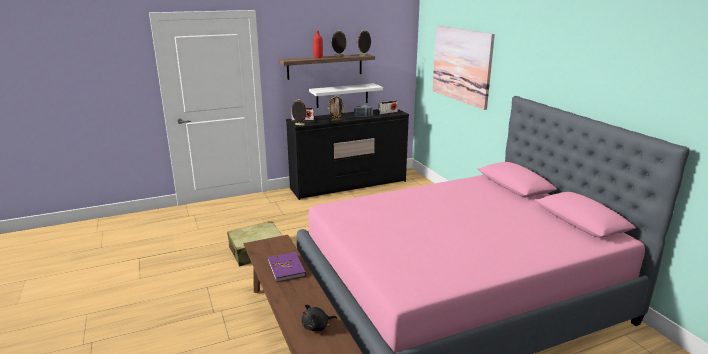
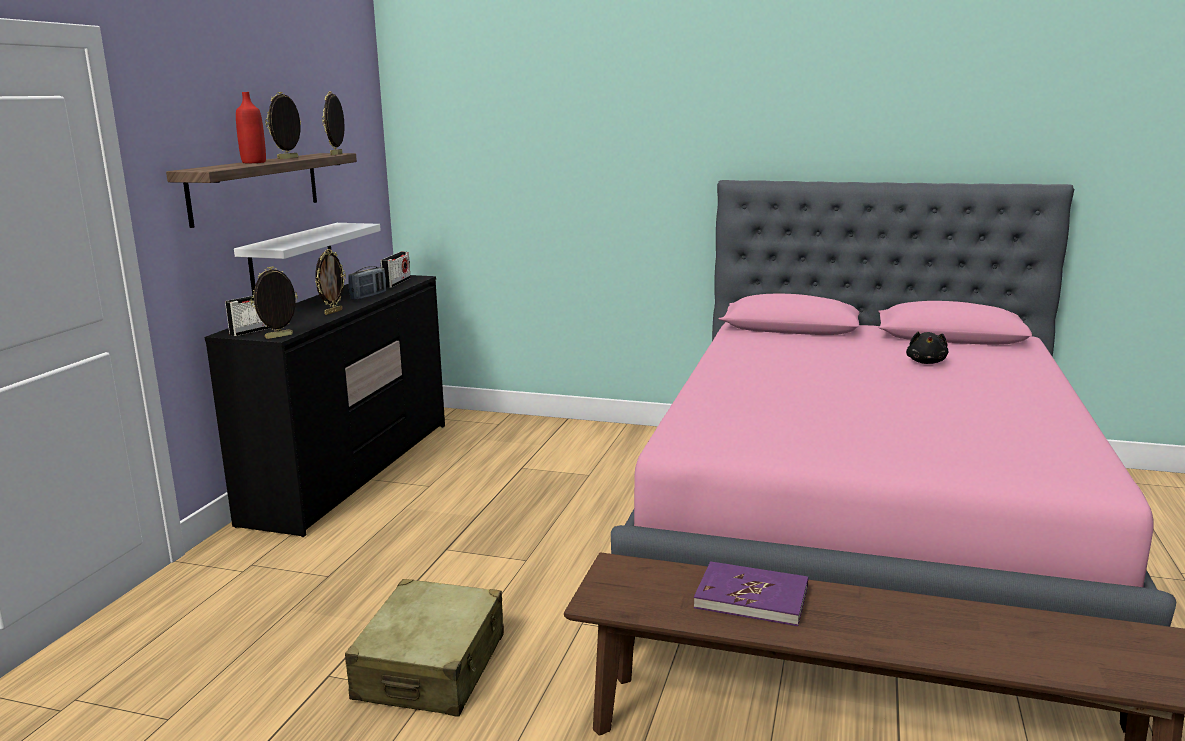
camera: 50 degrees left, 5 degrees down
(317, 326) = (1013, 635): black plush toy -> black plush toy (926, 362)
(461, 65) = (546, 152): picture -> none

